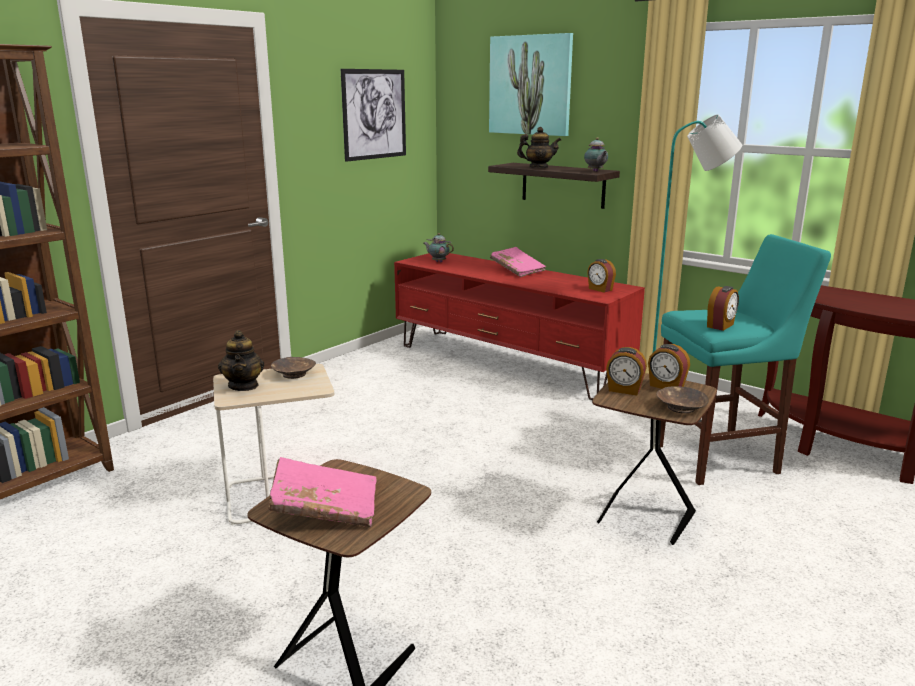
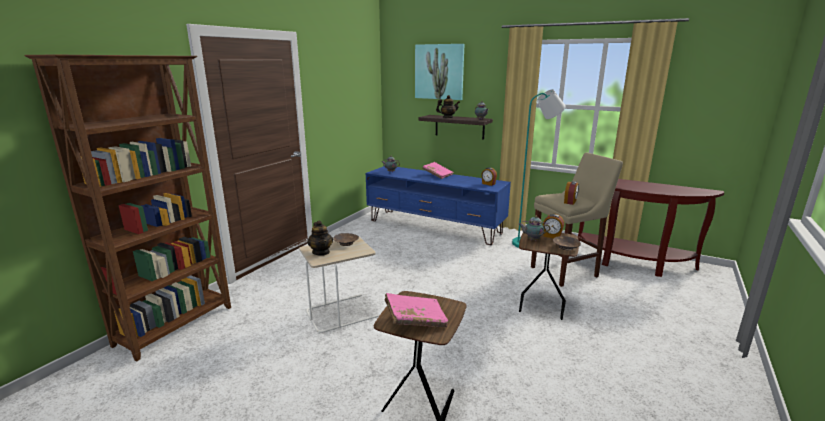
camera: 10 degrees left, 0 degrees up
(374, 114) = (351, 89): picture -> none
(509, 363) = (434, 227): red tv stand -> blue tv stand
(624, 390) = (532, 240): alarm clock -> teapot
(722, 458) = (566, 271): turquoise stool -> beige stool

